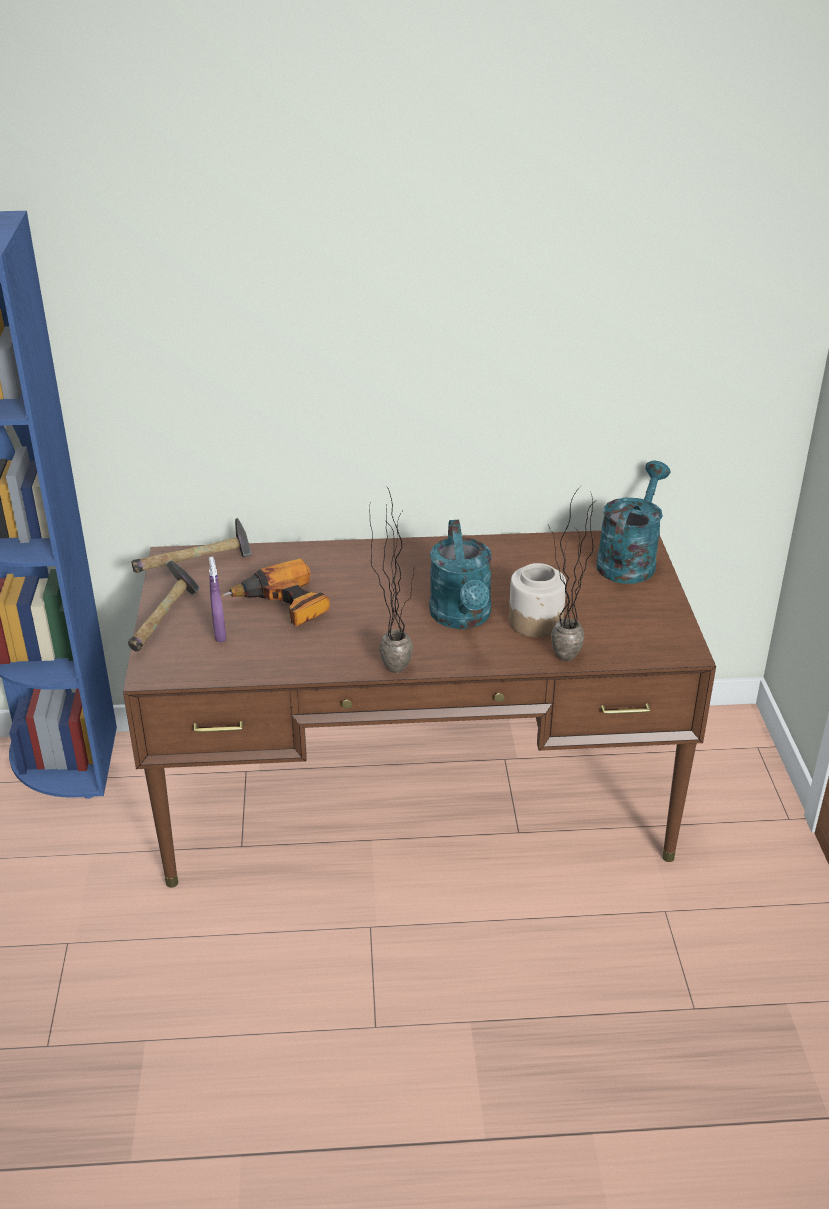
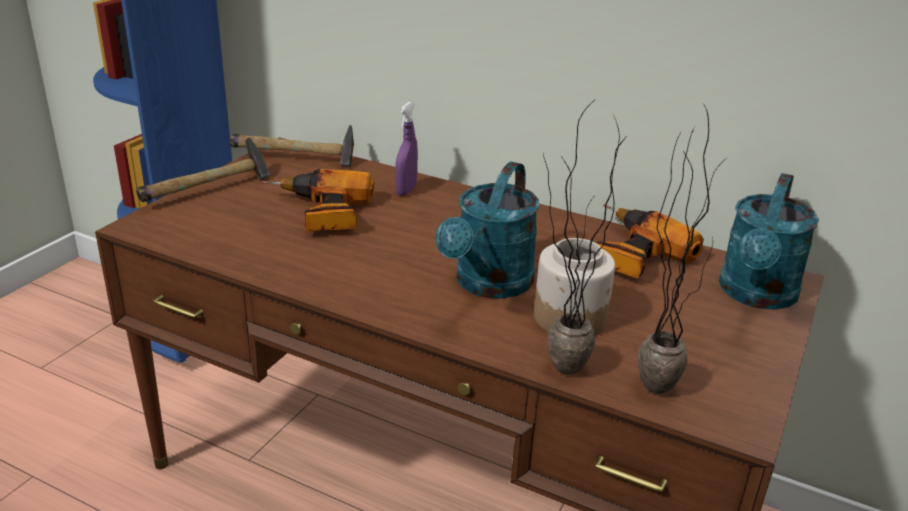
camera: 30 degrees right, 5 degrees down
(219, 634) = (238, 216): purple spray bottle -> purple spray bottle (406, 190)
(393, 662) = (363, 299): potted plant -> potted plant (657, 379)
(529, 557) = (630, 254): none -> power drill
(629, 560) = (756, 295): turquoise watering can -> turquoise watering can turned 150 degrees clockwise

